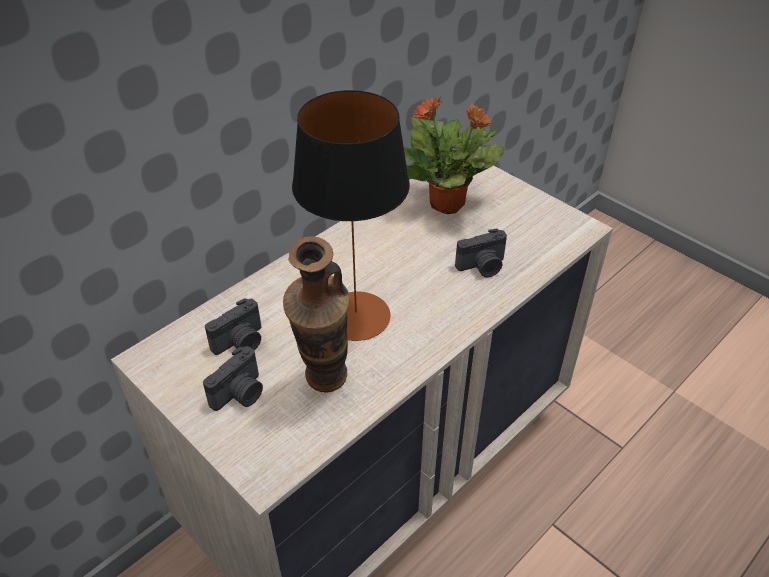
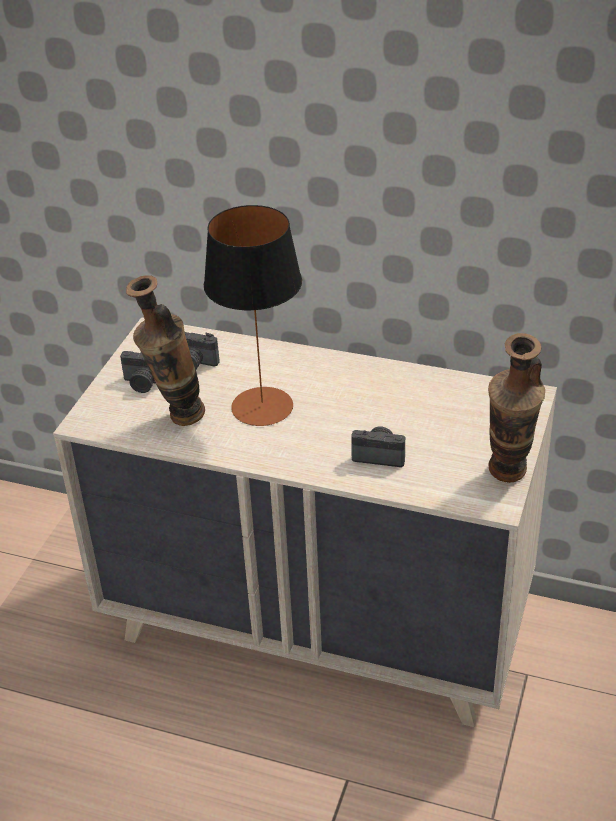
camera: 65 degrees right, 5 degrees down
(448, 204) = (453, 407): potted plant -> none
(482, 267) = (379, 455): camera -> camera turned 150 degrees clockwise
(556, 212) = (507, 479): none -> vase

